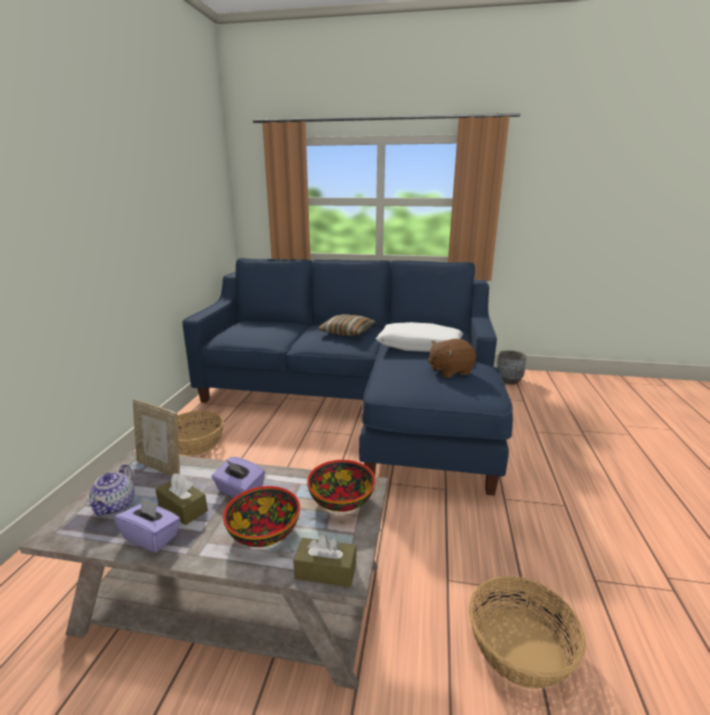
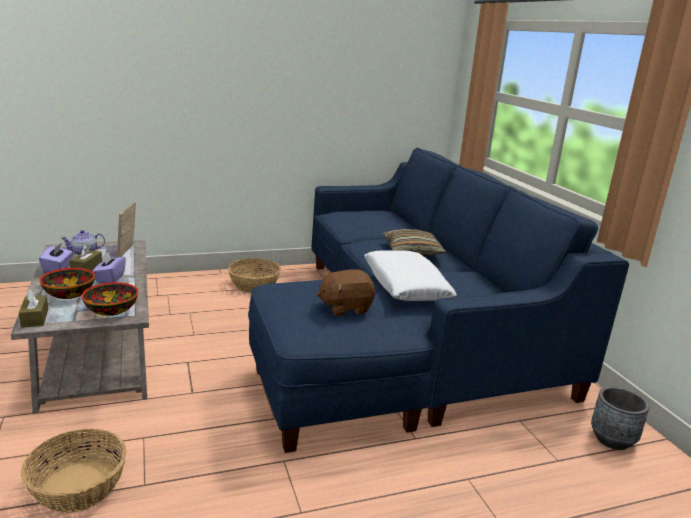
camera: 60 degrees right, 0 degrees up
(450, 371) = (345, 307): brown plush toy -> brown plush toy turned 60 degrees counterclockwise

